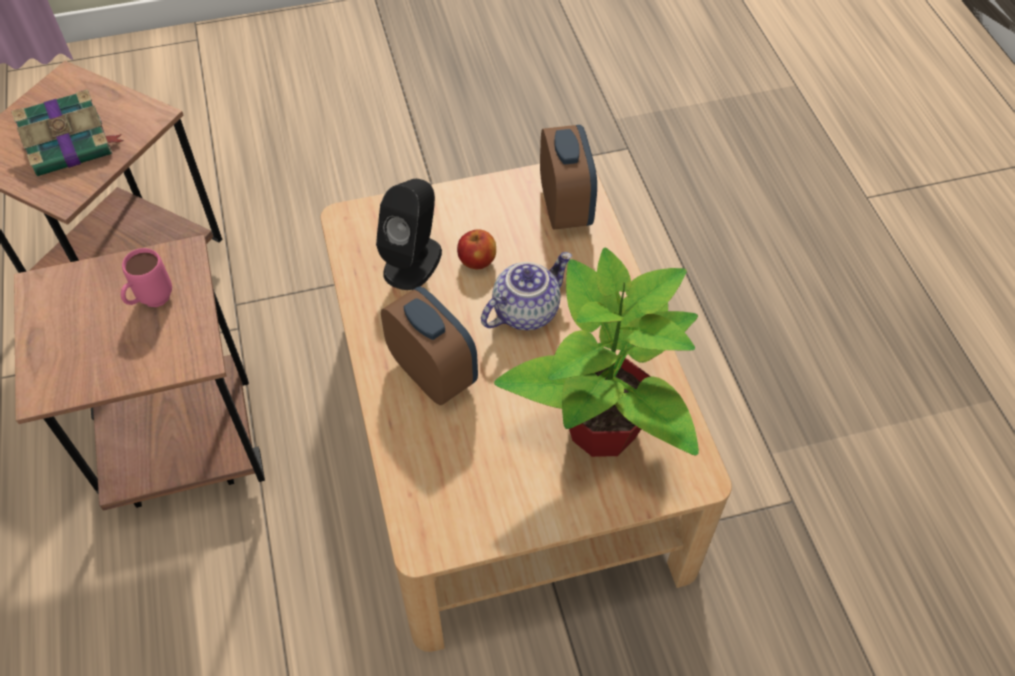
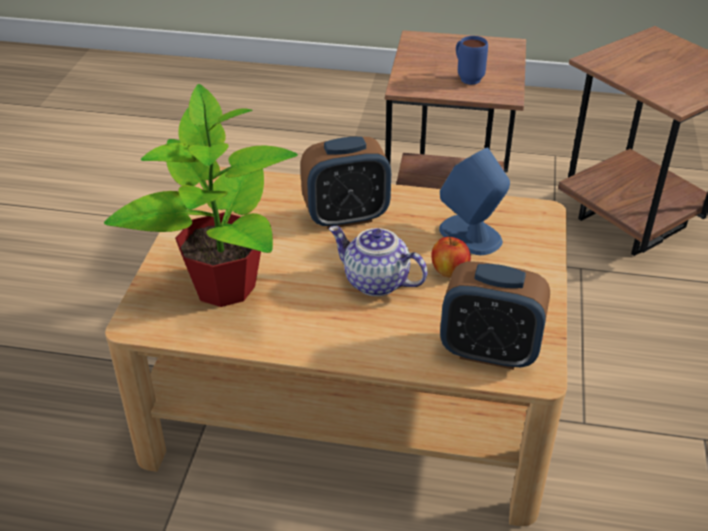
camera: 115 degrees right, 15 degrees down
(72, 146) = (651, 68): book -> none
(151, 302) = (467, 78): pink mug -> blue mug
(413, 261) = (471, 235): black speaker -> blue speaker
(525, 310) = (375, 282): teapot -> teapot turned 135 degrees clockwise

